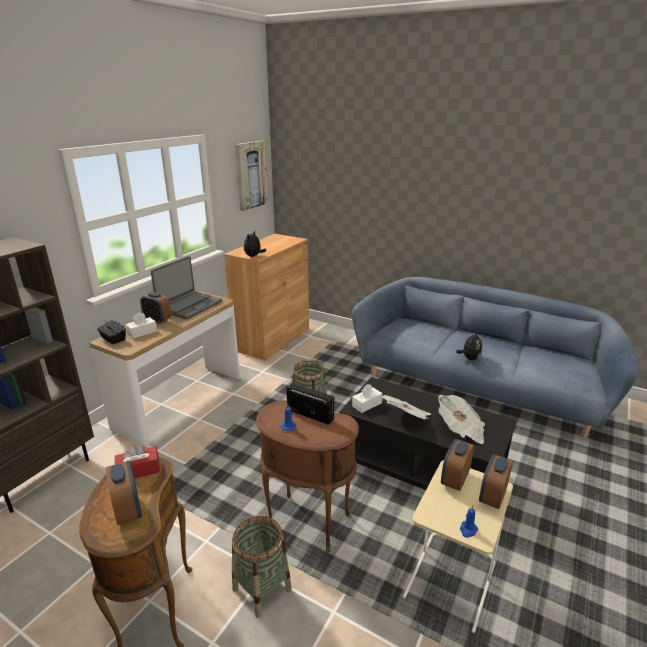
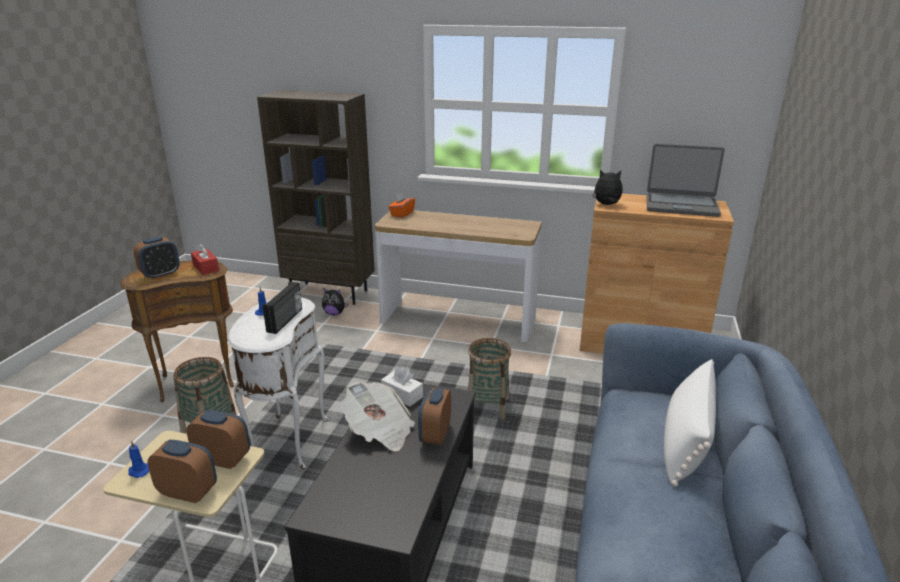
camera: 75 degrees right, 0 degrees up
(113, 339) = (402, 214): black tissue box -> orange tissue box
(142, 332) = (421, 220): white tissue box -> none
(157, 320) = (451, 220): alarm clock -> alarm clock (435, 435)
(190, 306) = (497, 225): laptop -> laptop (681, 206)
(251, 175) = (717, 101): picture -> none
(307, 524) = (287, 441): brown side table -> white side table
(430, 330) = (685, 441): none -> white pillow
(460, 430) = (363, 484): newspaper -> none
(469, 358) = (615, 501): plush toy -> plush toy (334, 313)

